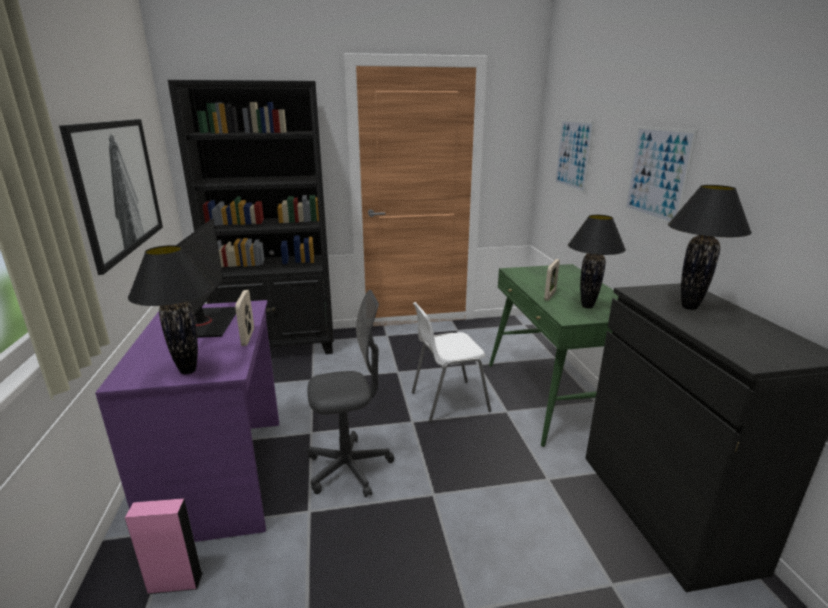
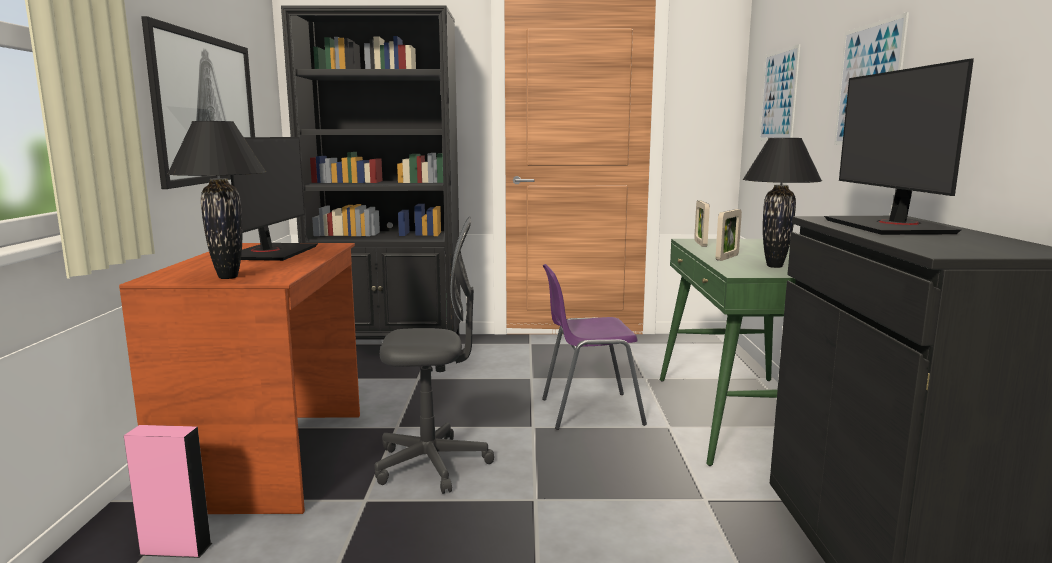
camera: 10 degrees right, 10 degrees down
(223, 476) = (273, 458): purple desk -> brown desk
(248, 337) = (312, 262): picture frame -> picture frame (700, 243)
(447, 401) = (588, 411): white chair -> purple chair
(690, 307) = (889, 226): black table lamp -> monitor

